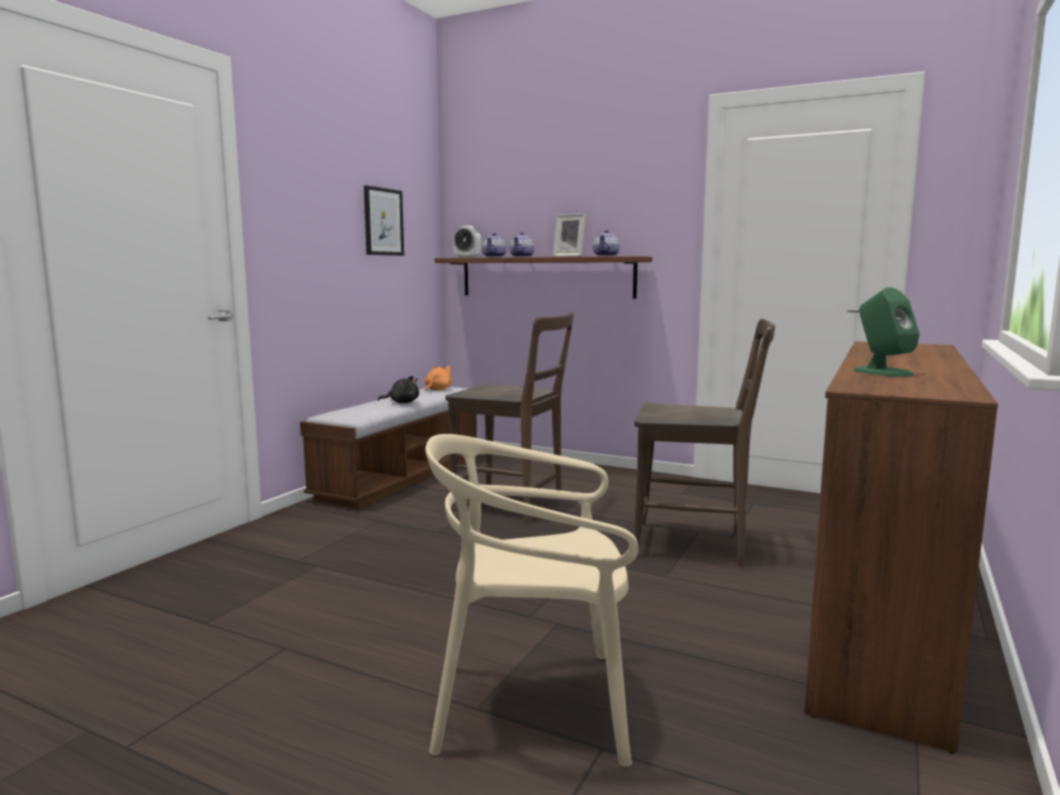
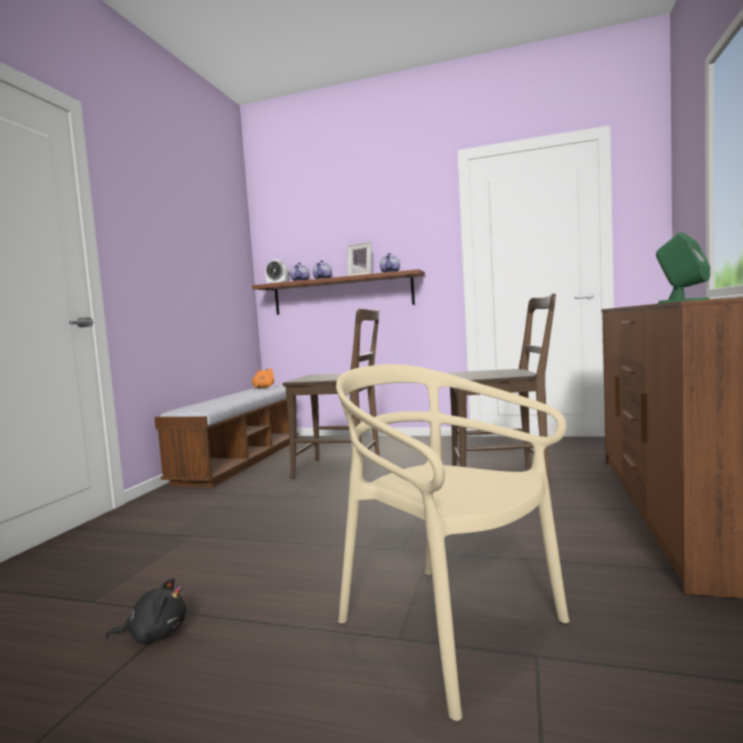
camera: 10 degrees left, 5 degrees down
(383, 222) = (211, 254): picture -> none
(402, 403) = (239, 397): black plush toy -> black plush toy (155, 634)
(531, 705) = (448, 627): beige chair -> beige chair turned 60 degrees clockwise

